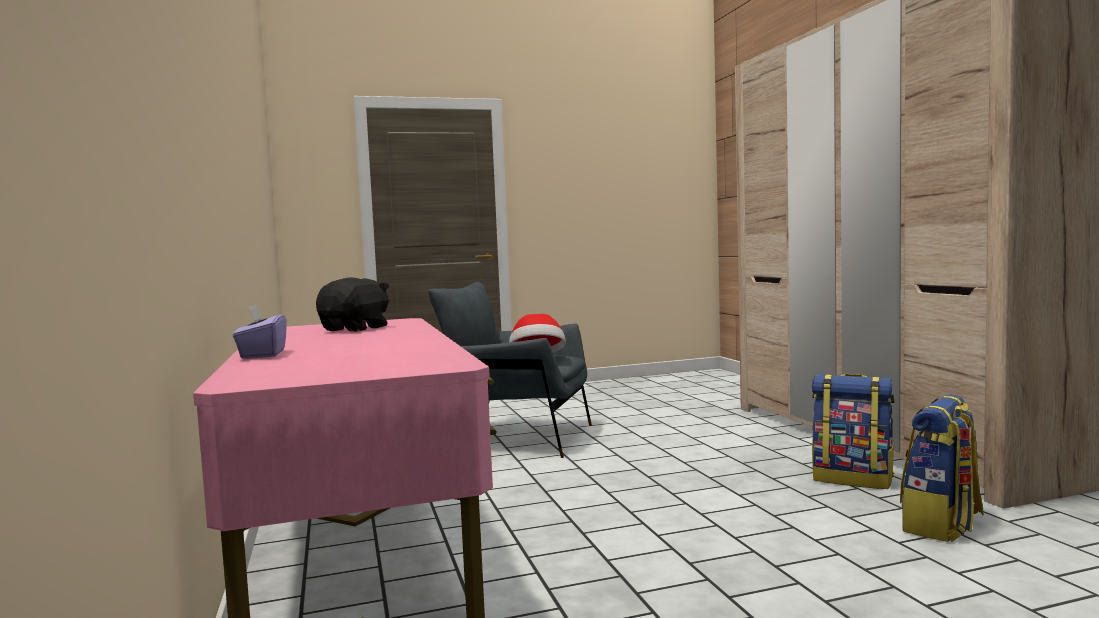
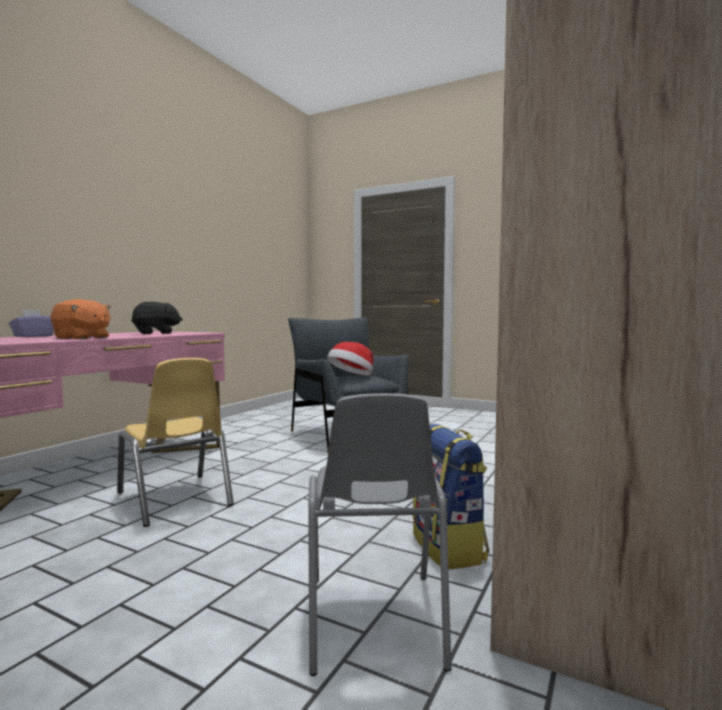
camera: 45 degrees right, 0 degrees up
(407, 343) = (82, 338): none -> orange plush toy
(577, 541) = (174, 499): none -> yellow chair
(942, 525) = (373, 621): backpack -> grey chair

